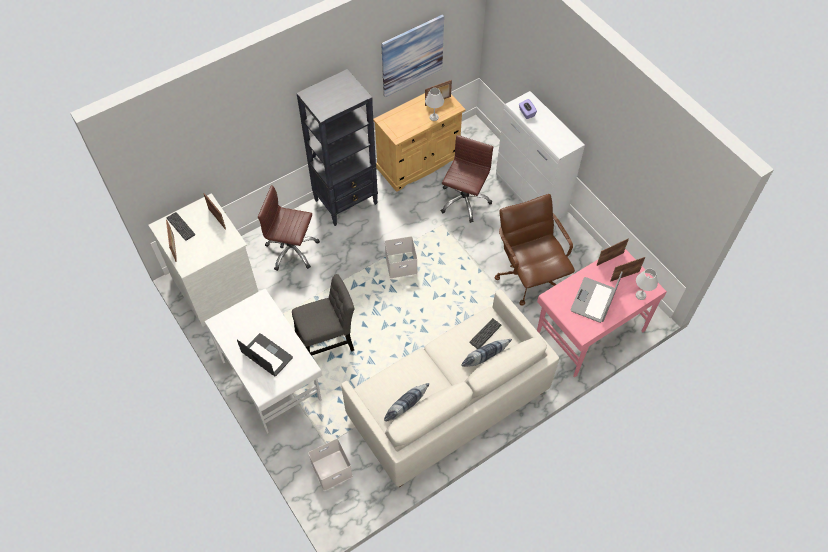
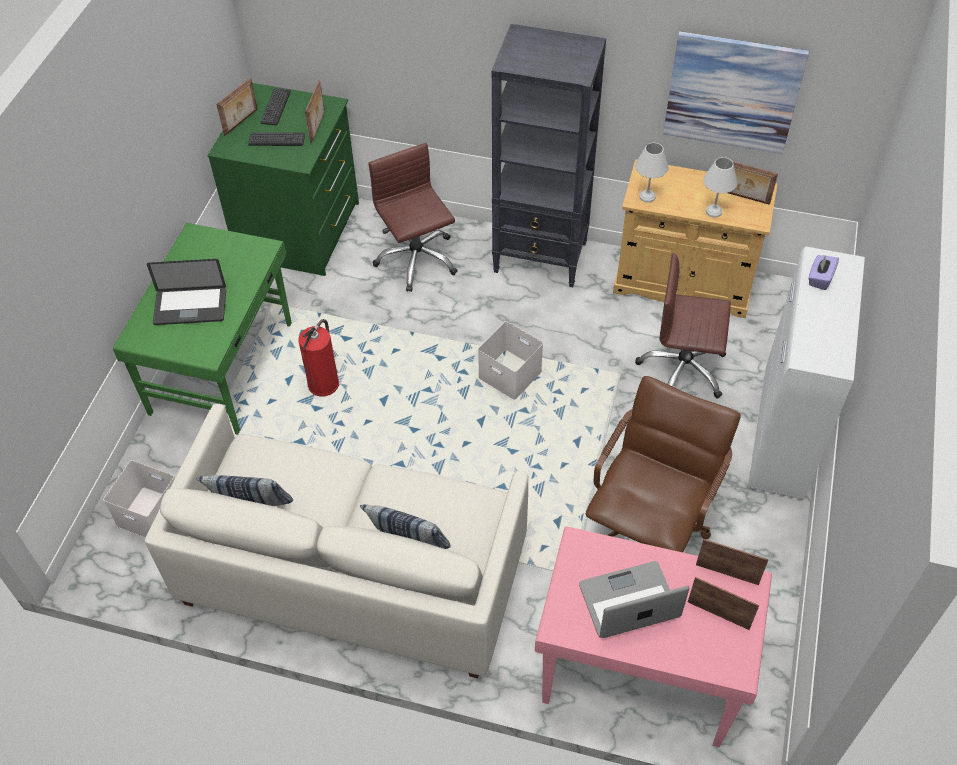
camera: 50 degrees right, 5 degrees down
(216, 285) = (300, 231): white dresser -> green dresser
(267, 355) = (190, 307): laptop -> laptop turned 90 degrees clockwise
(271, 379) = (224, 367): white desk -> green desk
(328, 342) = (324, 383): grey chair -> fire extinguisher
(464, 201) = (682, 370): brown office chair -> brown office chair turned 150 degrees counterclockwise
(485, 334) = (454, 515): keyboard -> keyboard (276, 140)
(641, 295) = (707, 662): white table lamp -> white table lamp (647, 197)

